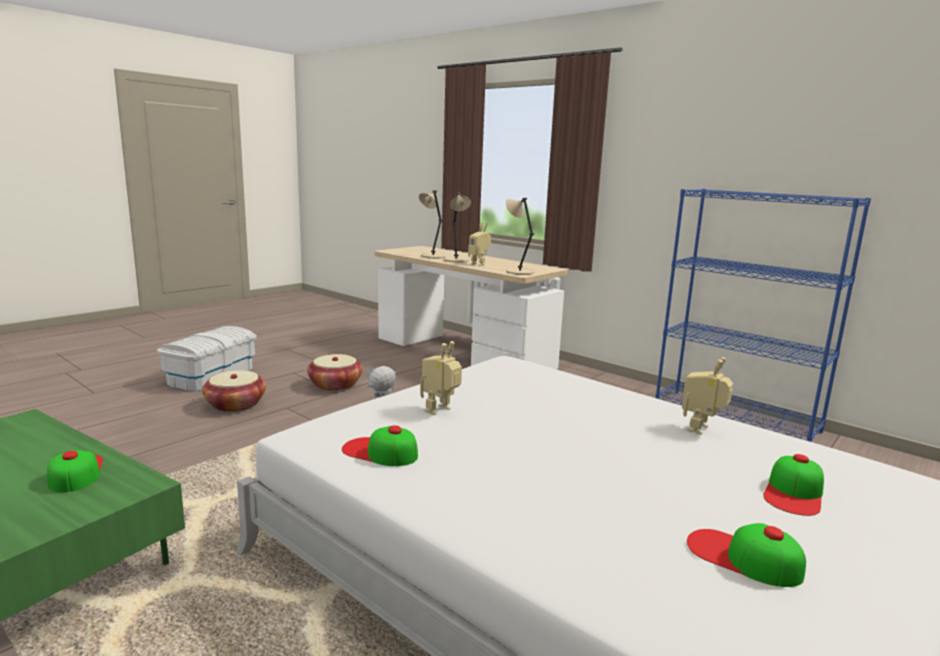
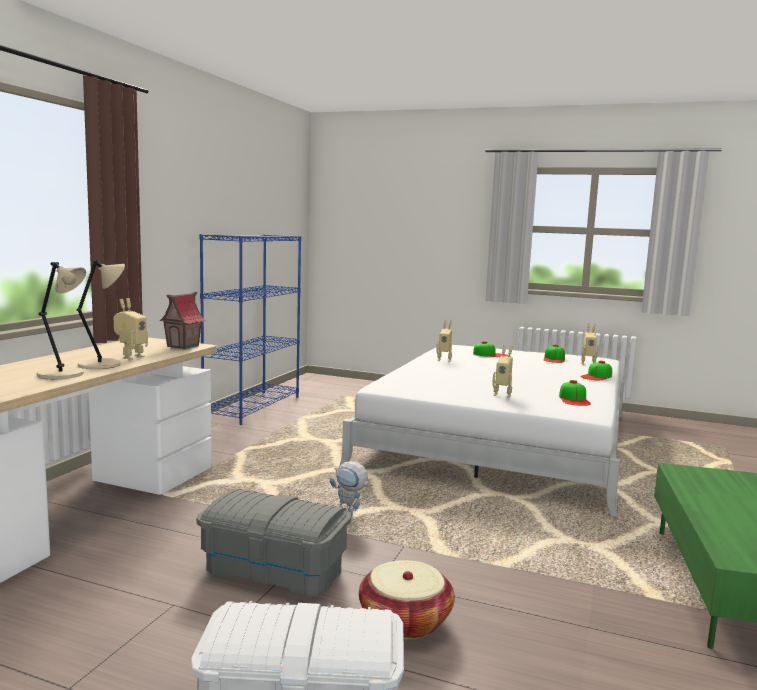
camera: 110 degrees left, 5 degrees down
(75, 472) = (715, 493): cap -> cap (596, 376)
(335, 385) = (275, 568): basket -> grey storage box
(518, 272) = (183, 346): beige table lamp -> toy house
(695, 601) = (587, 363): none -> toy robot

